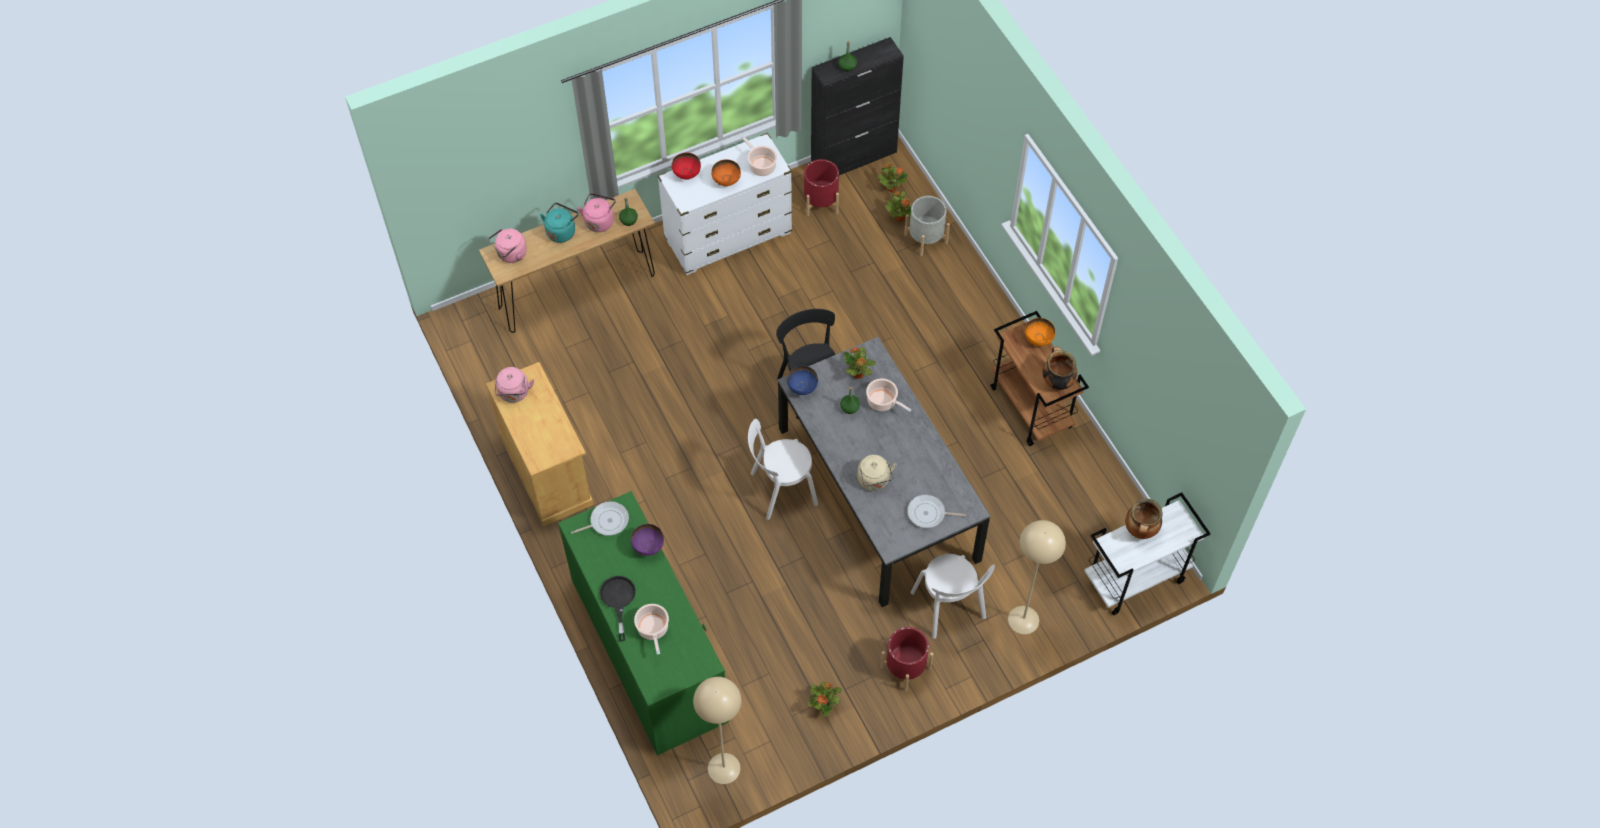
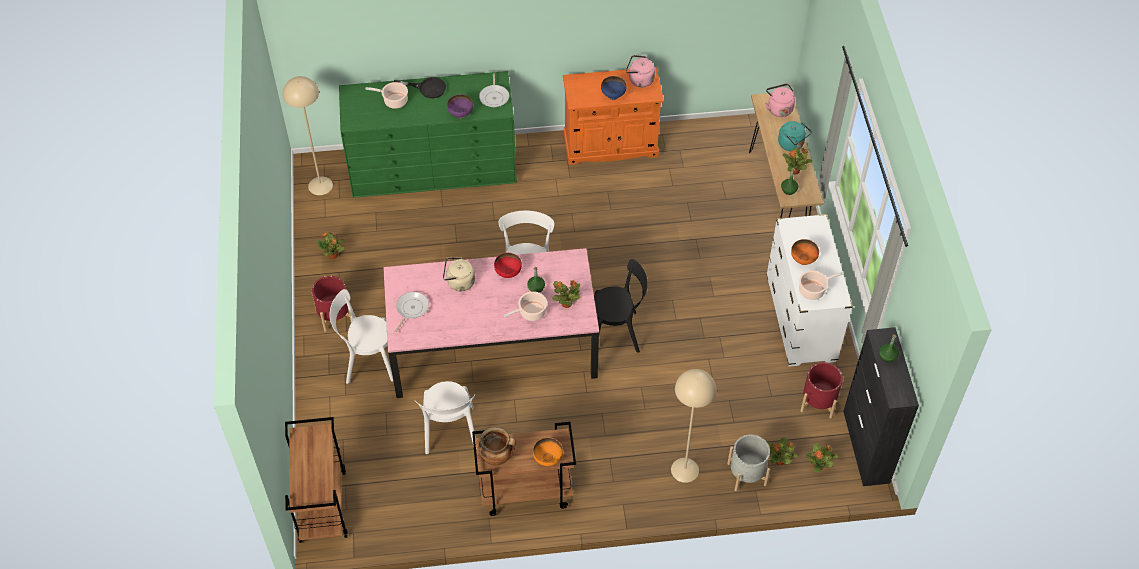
camera: 110 degrees right, 5 degrees down
(547, 471) = (610, 145): beige cabinet -> orange cabinet
(599, 221) = (795, 171): pink kettle -> potted plant
(687, 175) = (820, 234): red bowl -> red bowl (508, 273)
(802, 388) = (569, 261): blue bowl -> blue bowl (613, 95)
(879, 494) = (492, 347): grey dining table -> pink dining table
(998, 496) = (450, 433): none -> white chair
(1023, 620) = (330, 408): beige floor lamp -> beige floor lamp (684, 470)
(1134, 579) = (322, 505): white cart -> brown cart
(1140, 531) = (321, 462): cooking pot -> none

